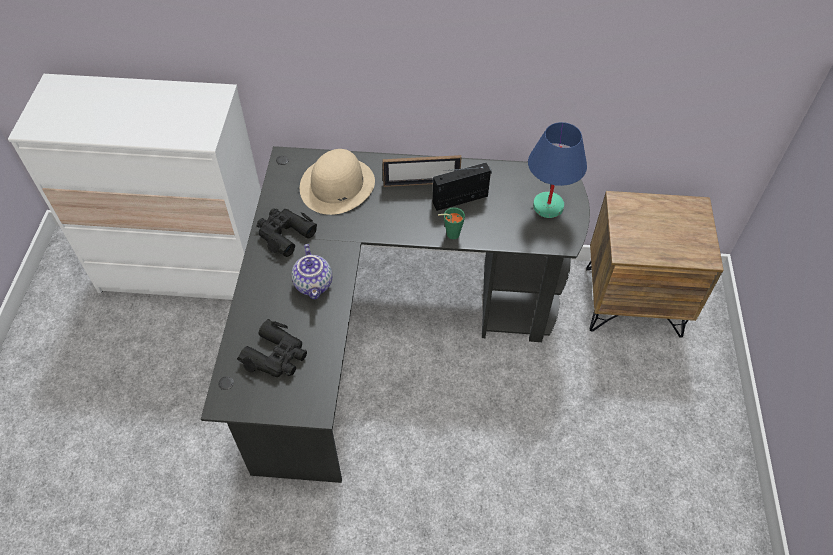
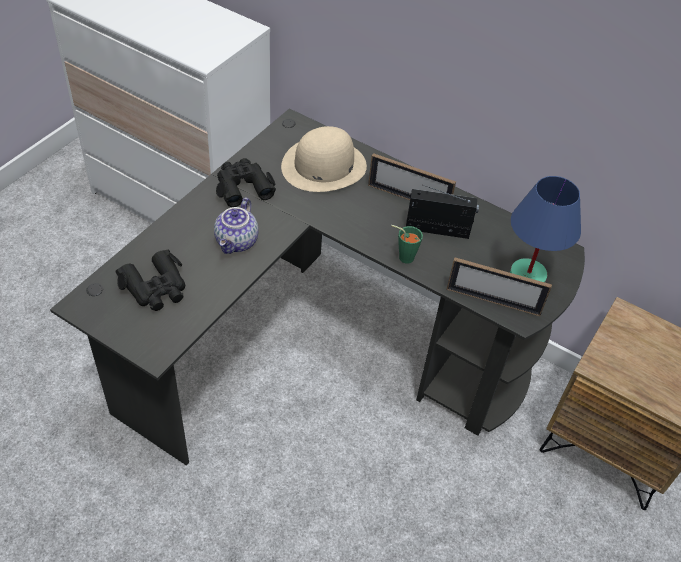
camera: 25 degrees right, 5 degrees down
(537, 238) = (493, 301): none -> picture frame

